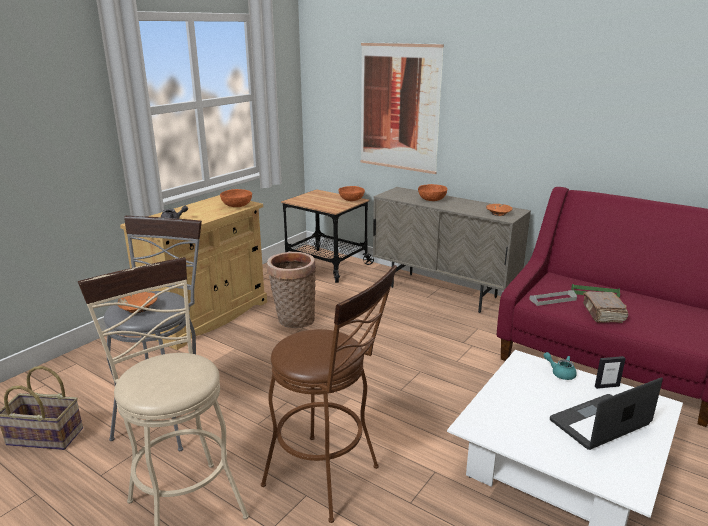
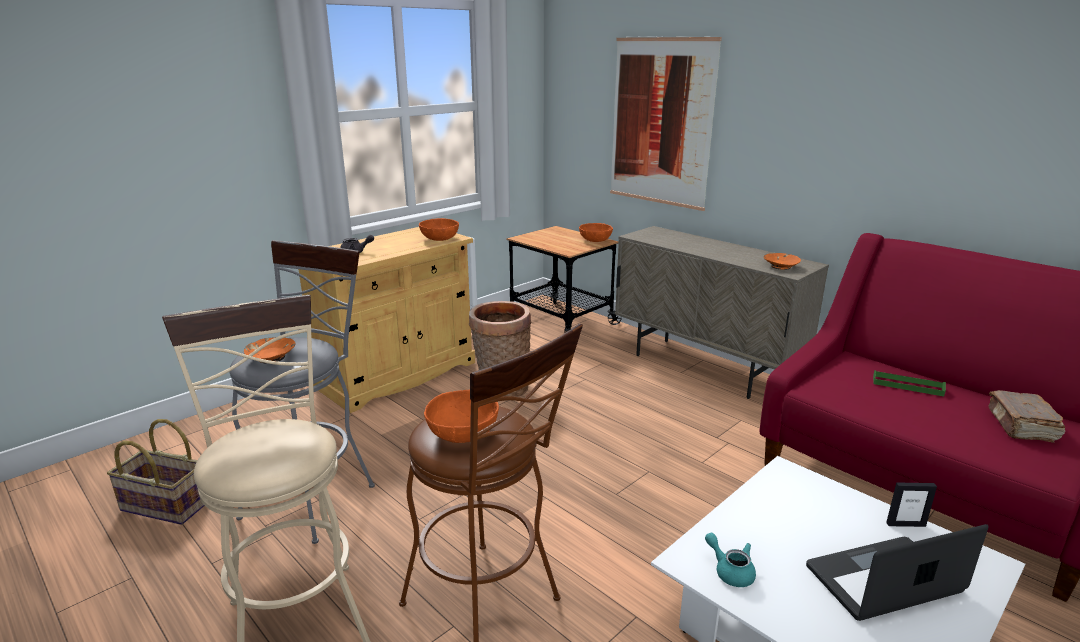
camera: 10 degrees right, 0 degrees up
(432, 199) = (694, 244): orange bowl -> orange bowl (463, 433)
(552, 300) = (841, 390): grey tray -> none
(560, 373) = (837, 497): turquoise teapot -> turquoise teapot (730, 571)
(603, 314) = (914, 417): brown book -> brown book (1021, 426)

